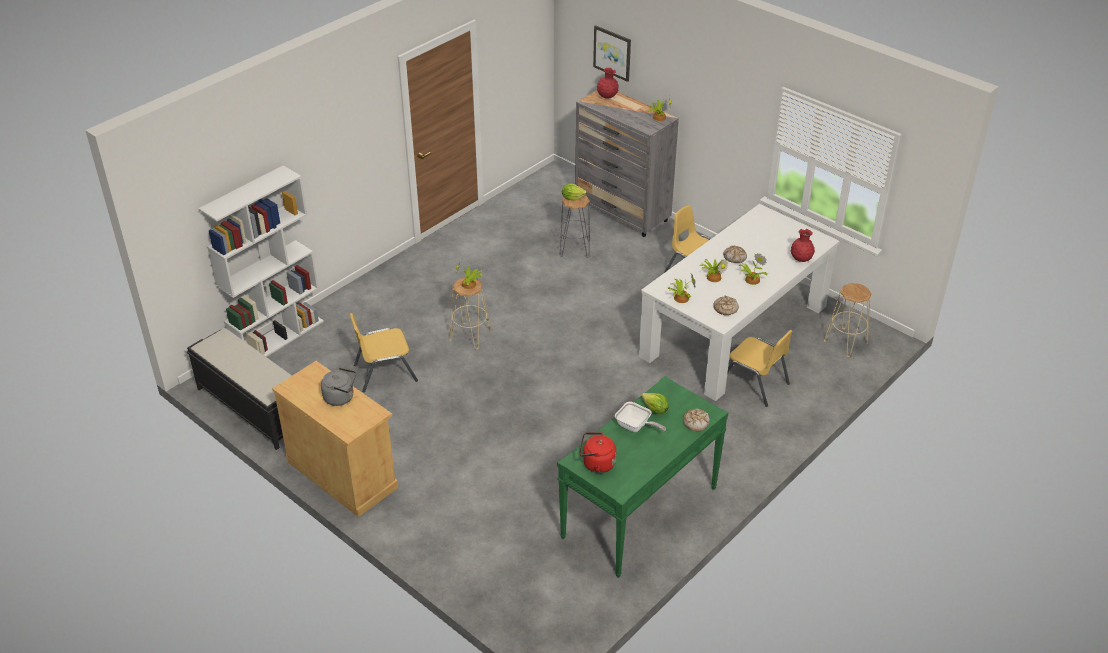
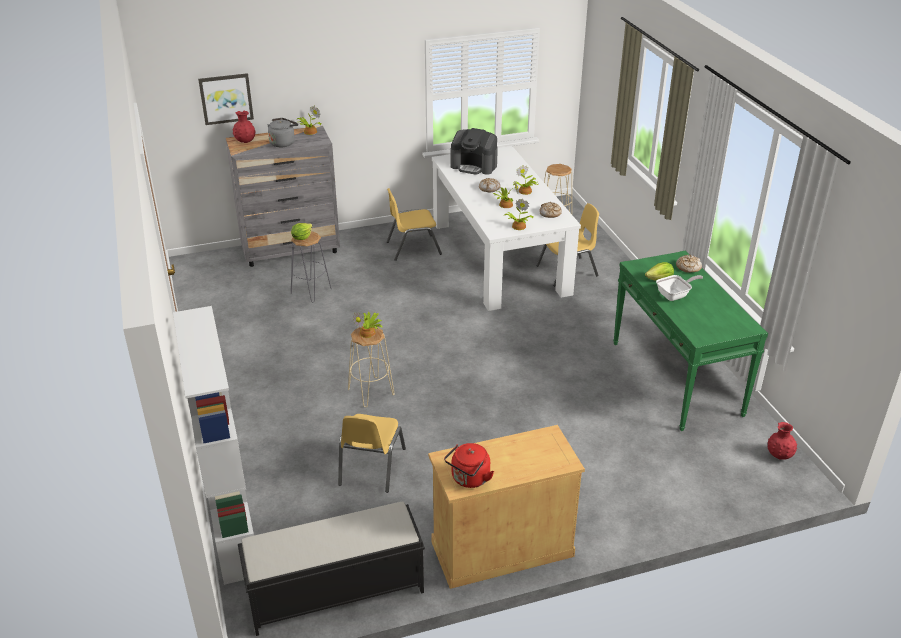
camera: 60 degrees left, 5 degrees down
(341, 397) = (506, 452): grey kettle -> grey kettle (283, 143)
(596, 464) = (710, 328): red kettle -> red kettle (469, 479)
(769, 233) = (474, 166): none -> coffee machine
(801, 259) = (519, 165): red vase -> red vase (779, 456)

